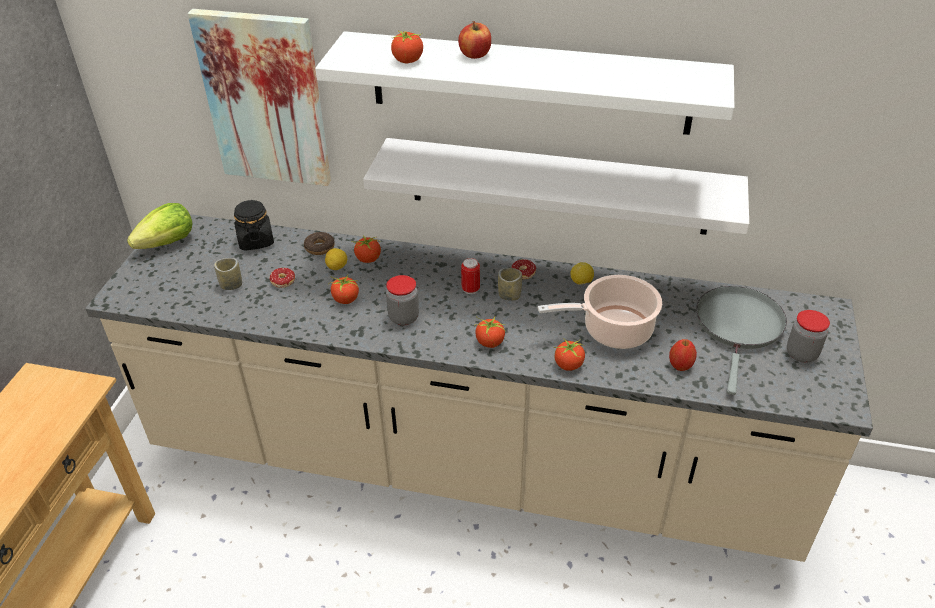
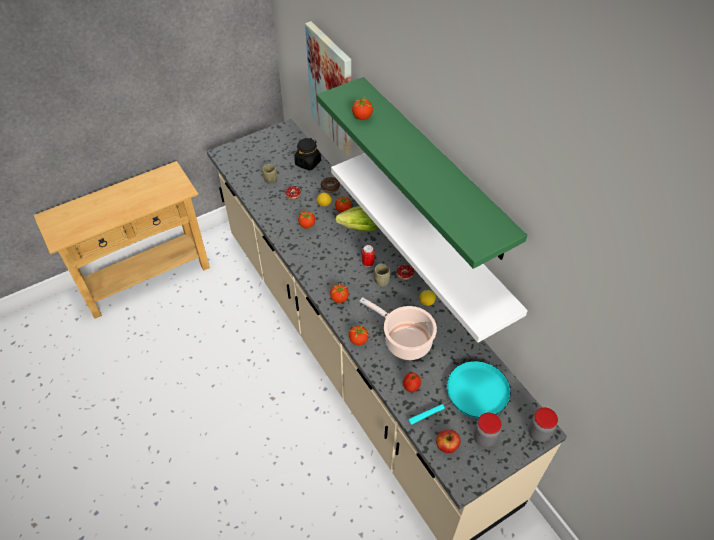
camera: 45 degrees right, 10 degrees up
(168, 243) = (271, 138): lettuce -> lettuce (361, 228)
(404, 317) = (319, 254): jar -> jar (538, 432)
(475, 55) = (399, 134): apple -> apple (447, 445)
(529, 83) = (434, 167): white shelf -> green shelf
(739, 327) = (473, 394): grey frying pan -> turquoise frying pan

